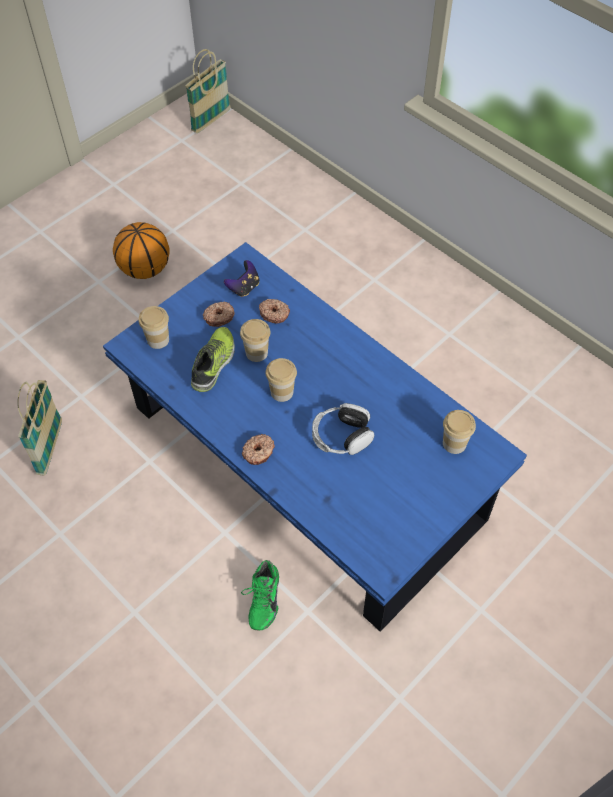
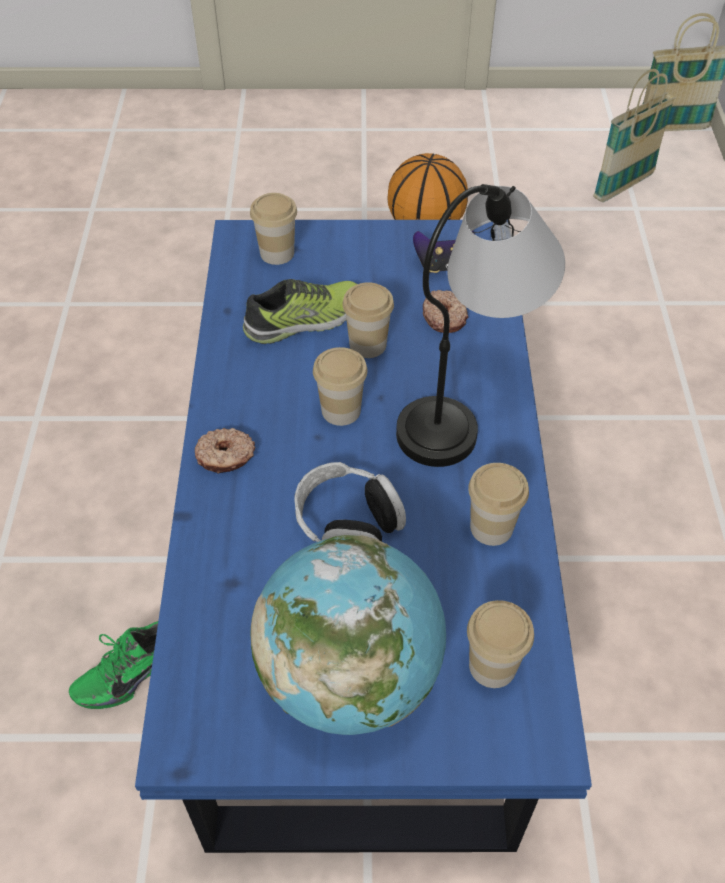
camera: 45 degrees right, 5 degrees down
(50, 448) = (129, 330): basket -> basket (623, 186)
(219, 316) = (374, 275): donut -> none
(329, 345) = (469, 402): none -> table lamp
(396, 391) = (491, 527): none -> cup
(411, 491) = (350, 676): none -> globe

